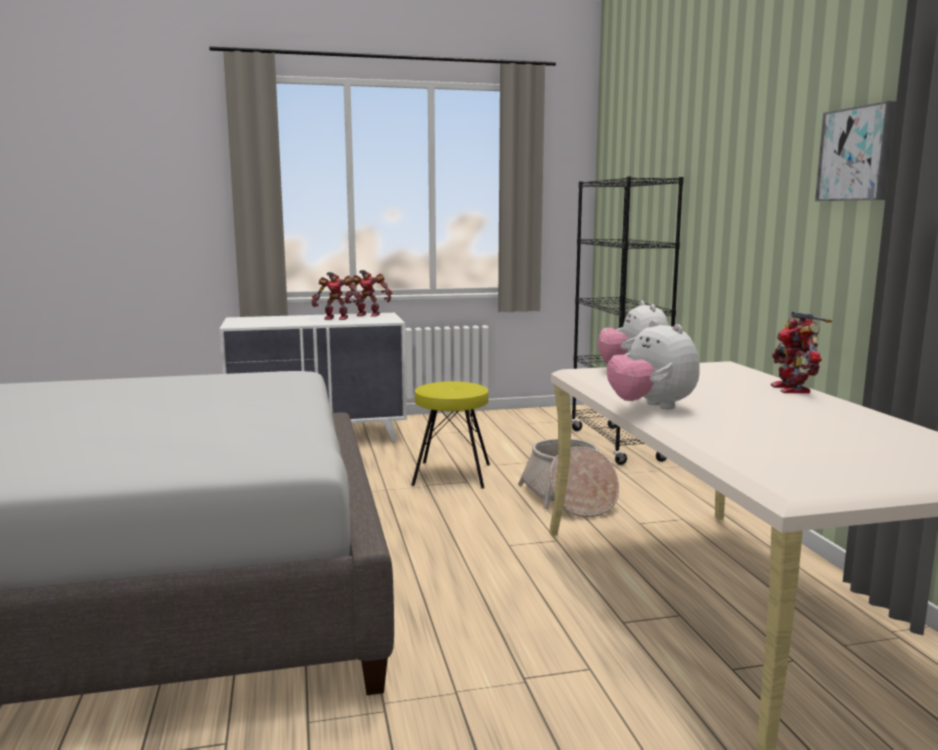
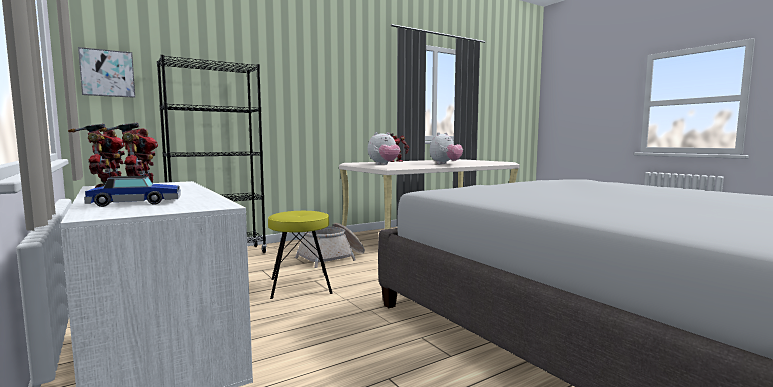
camera: 110 degrees left, 5 degrees down
(272, 319) = (136, 203): none -> toy car
(857, 154) = (368, 78): picture -> picture (107, 73)

